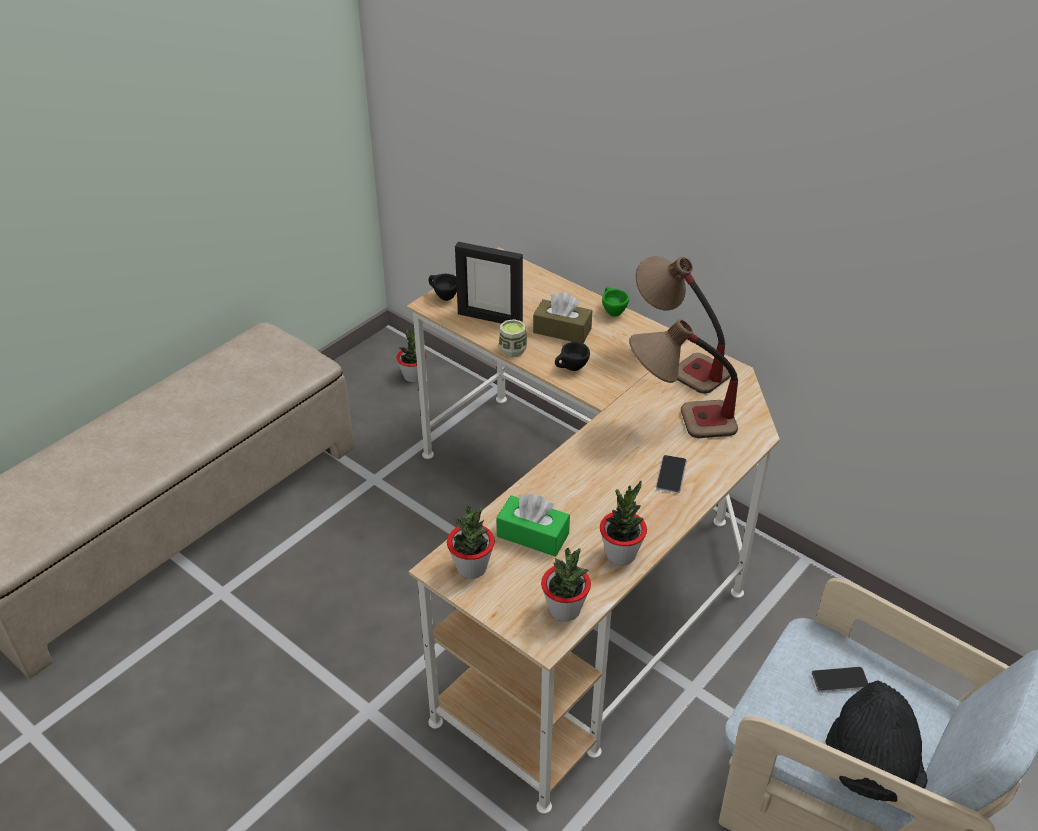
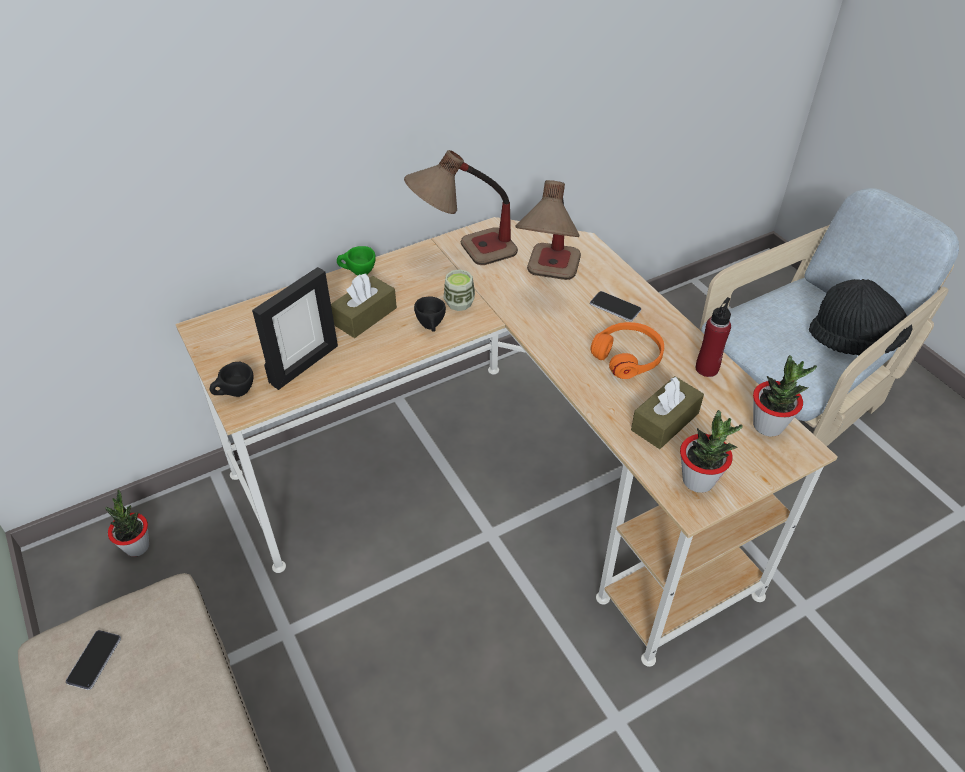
camera: 70 degrees left, 5 degrees up
(512, 350) = (374, 361): cup -> cup (459, 303)
(533, 535) = (665, 421): green tissue box -> brown tissue box
(605, 496) = (628, 356): none -> orange headphones
(621, 554) = (707, 368): potted plant -> red bottle
(839, 680) = (775, 326): phone -> phone (94, 660)

